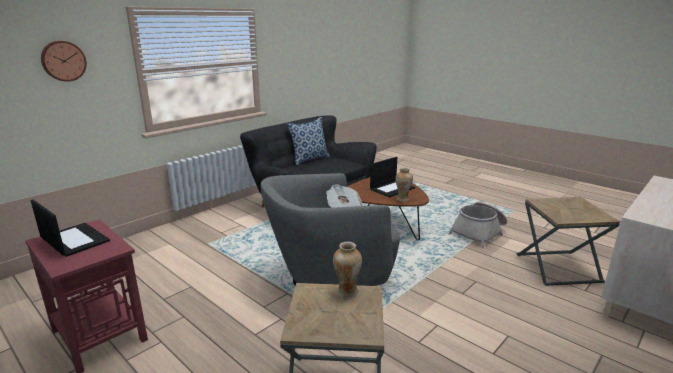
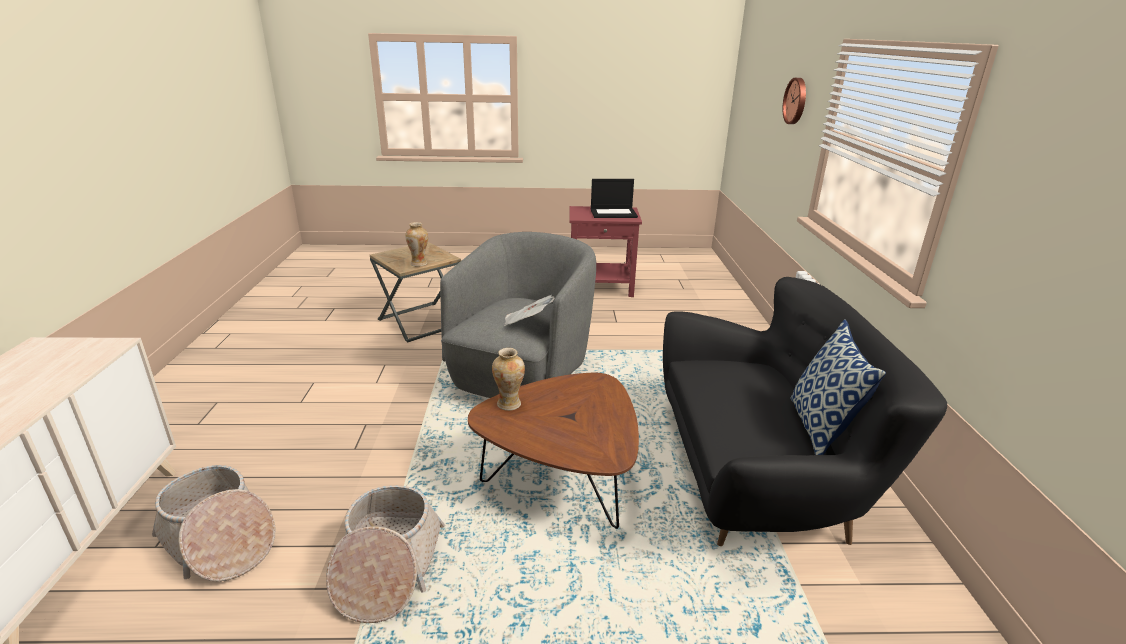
camera: 135 degrees right, 5 degrees up
(392, 188) = (556, 422): laptop -> none
(557, 268) = (219, 541): brown side table -> basket

